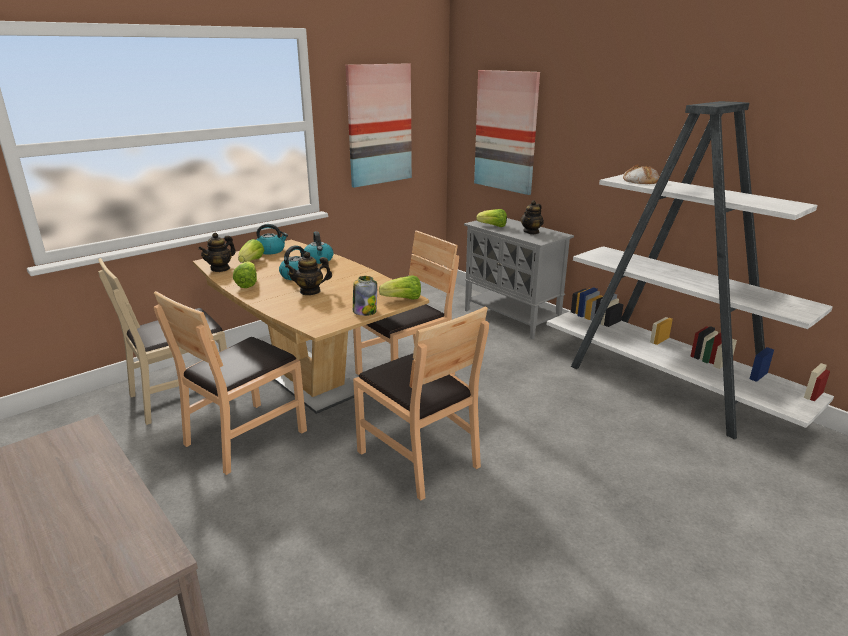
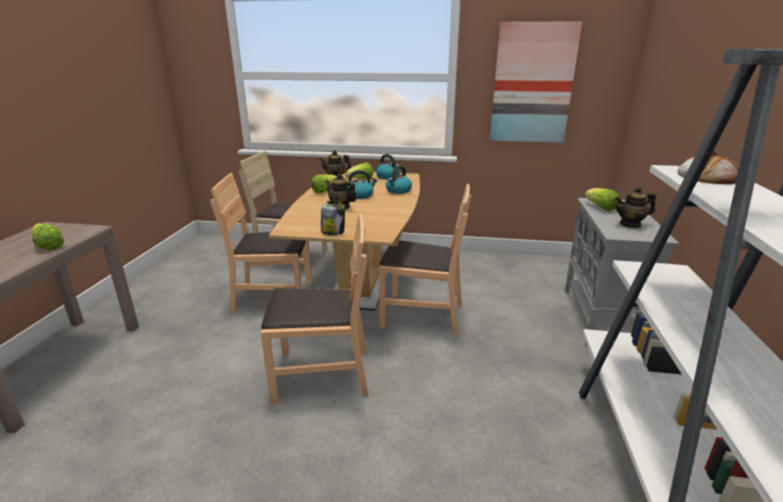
camera: 50 degrees right, 0 degrees up
(403, 299) = (375, 234): lettuce -> lettuce (48, 246)
(419, 458) = (322, 374): brown chair -> brown chair turned 105 degrees counterclockwise
(506, 131) = (663, 102): picture -> none

